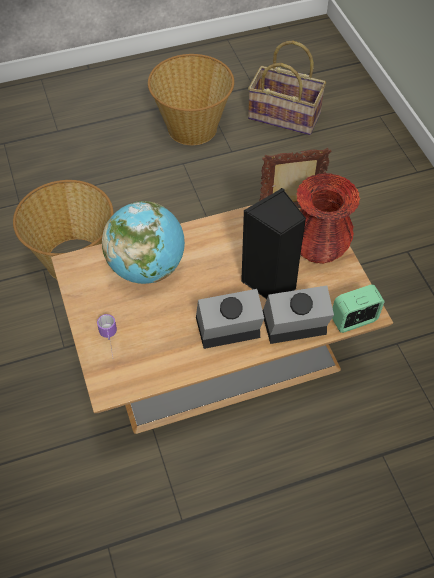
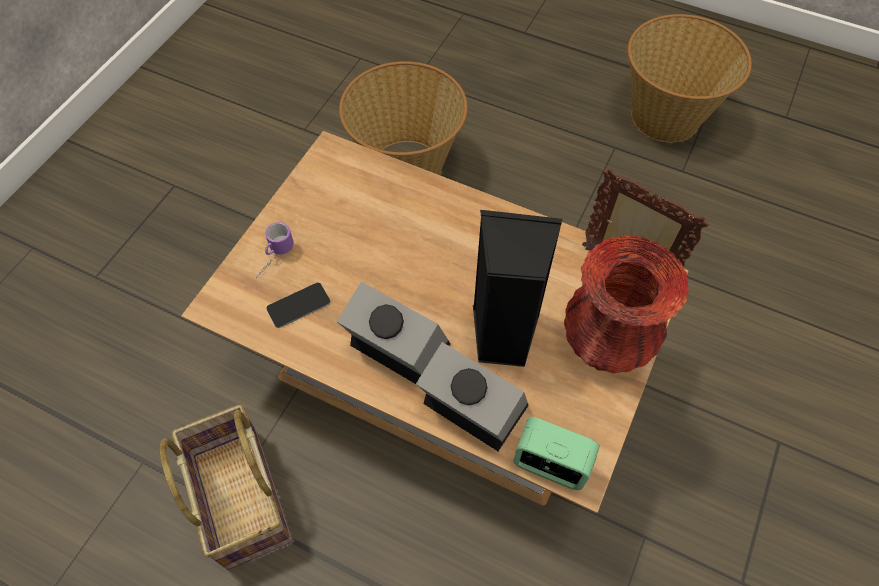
camera: 45 degrees right, 5 degrees up
(147, 268) = (395, 212): globe -> none
(153, 353) = (298, 305): none -> phone
(285, 115) = (790, 173): basket -> basket (245, 497)

